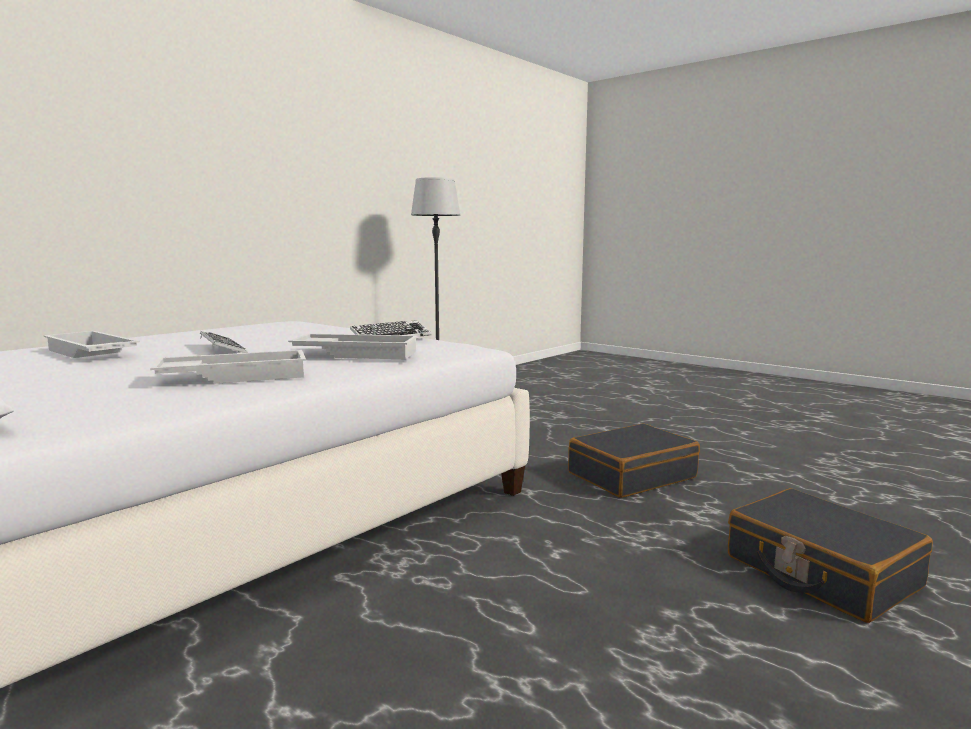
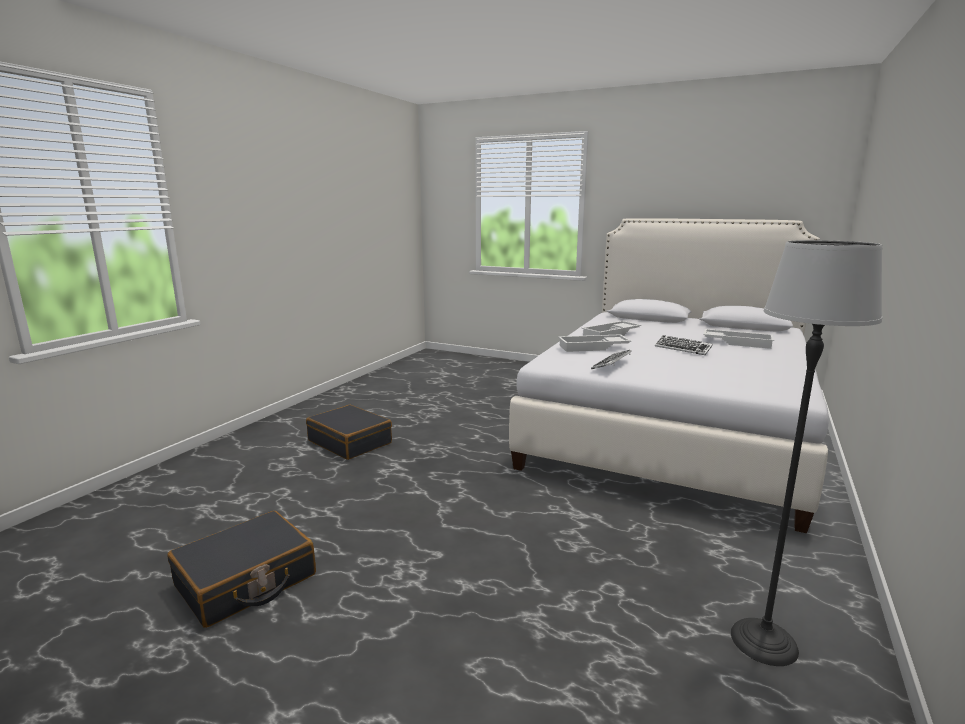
camera: 165 degrees right, 5 degrees up
(631, 475) = (434, 497): black suitcase -> black suitcase (246, 581)

